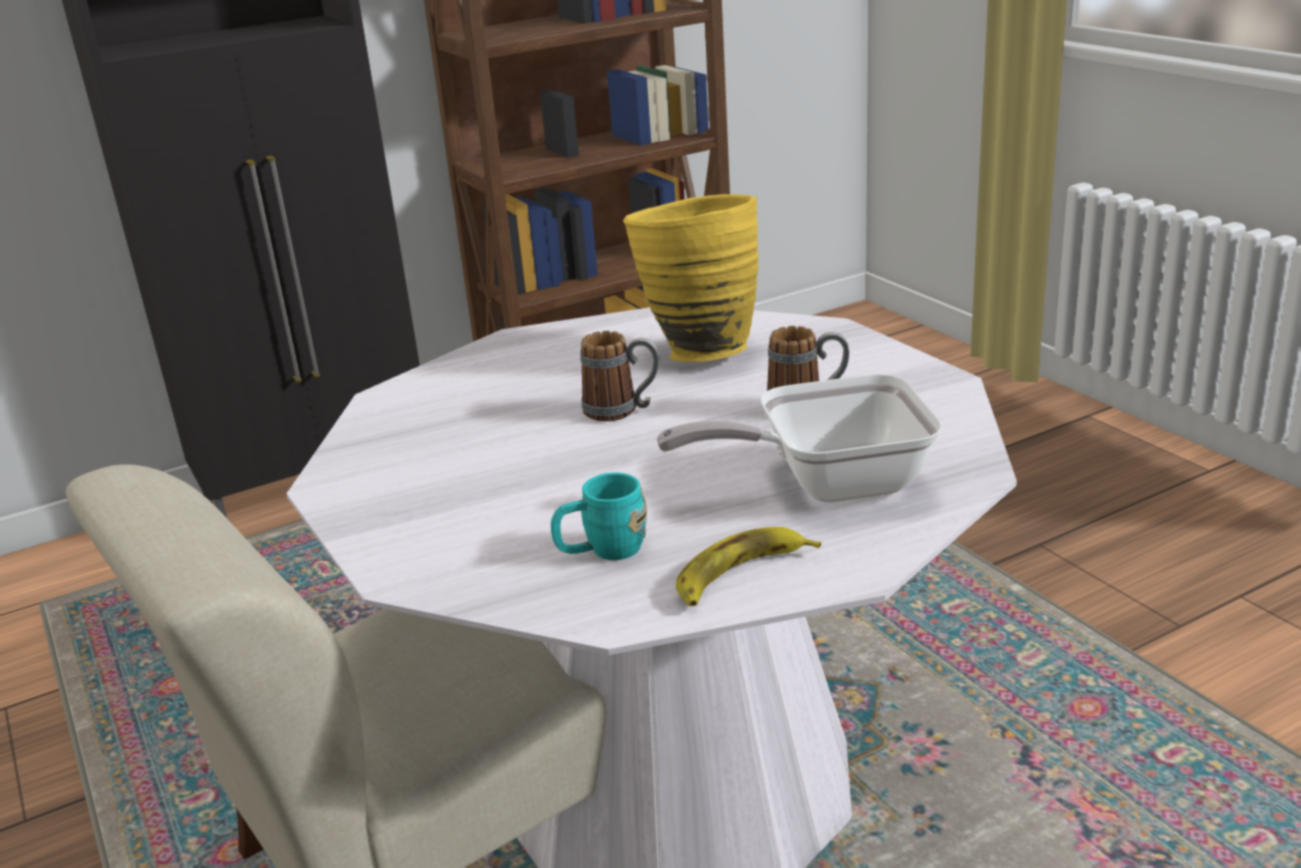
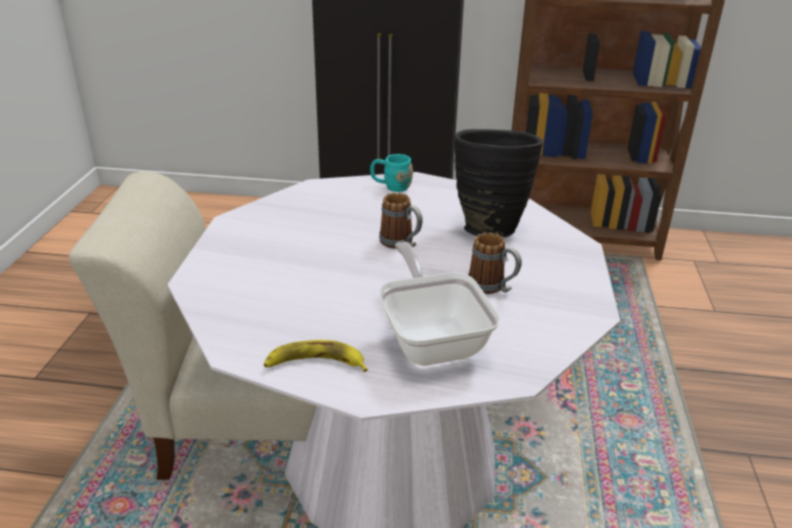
camera: 35 degrees right, 5 degrees up
(602, 551) = (280, 315): turquoise mug -> turquoise mug (391, 186)
(697, 350) = (488, 227): yellow vase -> black vase
(827, 483) = (432, 338): frying pan -> frying pan turned 45 degrees clockwise

